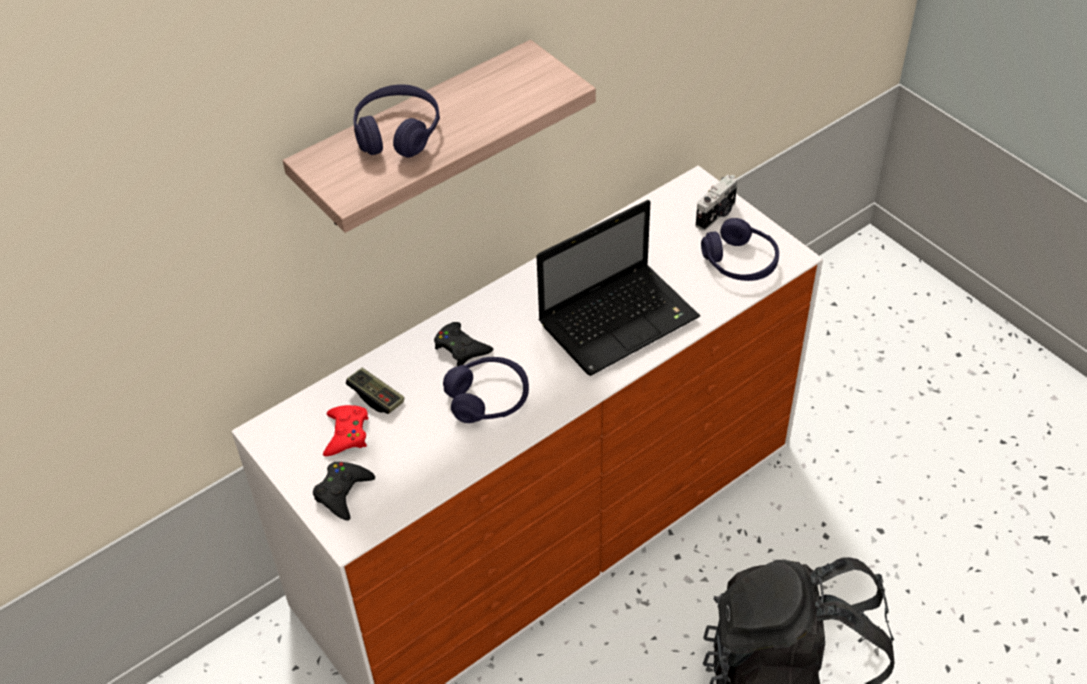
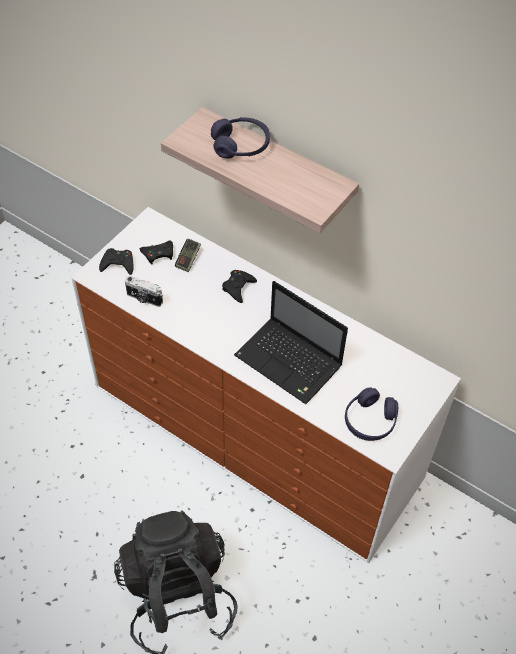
camera: 70 degrees right, 5 degrees up
(346, 434) = (158, 254): red game controller -> black game controller
(488, 399) = (202, 310): purple headphones -> none
(717, 215) = (412, 398): camera -> camera (144, 299)

